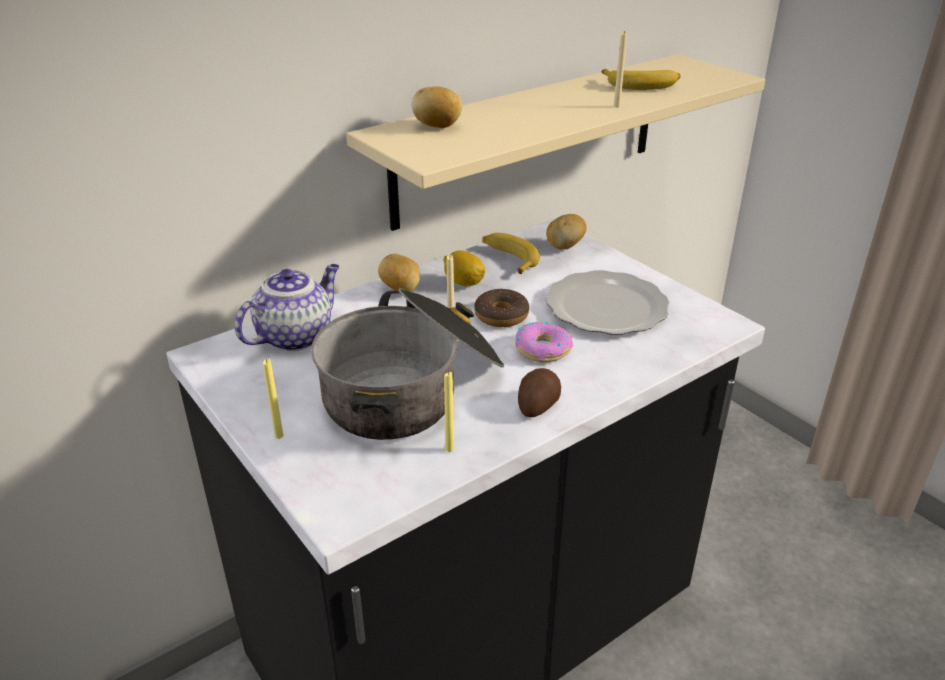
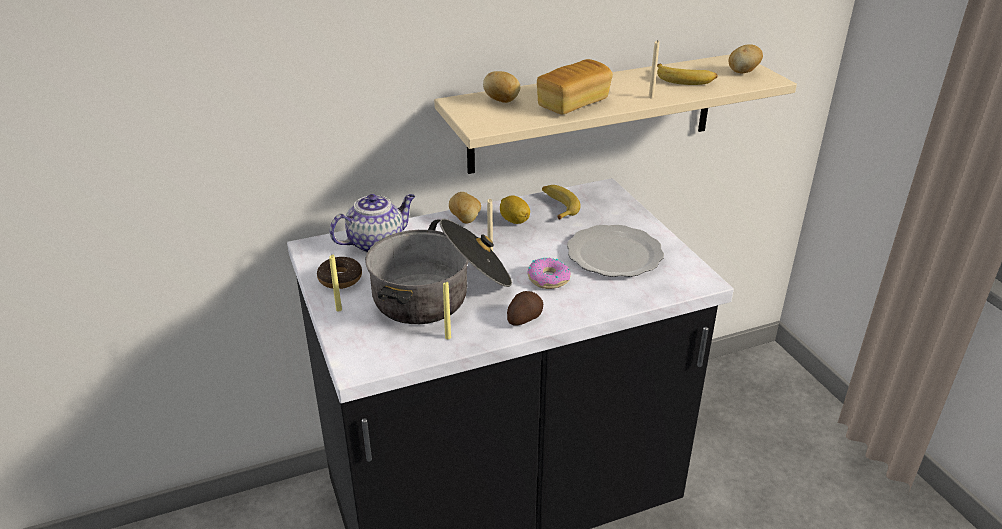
camera: 15 degrees right, 0 degrees up
(501, 315) = (530, 249): donut -> donut (340, 279)
(529, 122) = (573, 104): none -> bread
(565, 247) = (607, 203): potato -> potato (743, 72)

